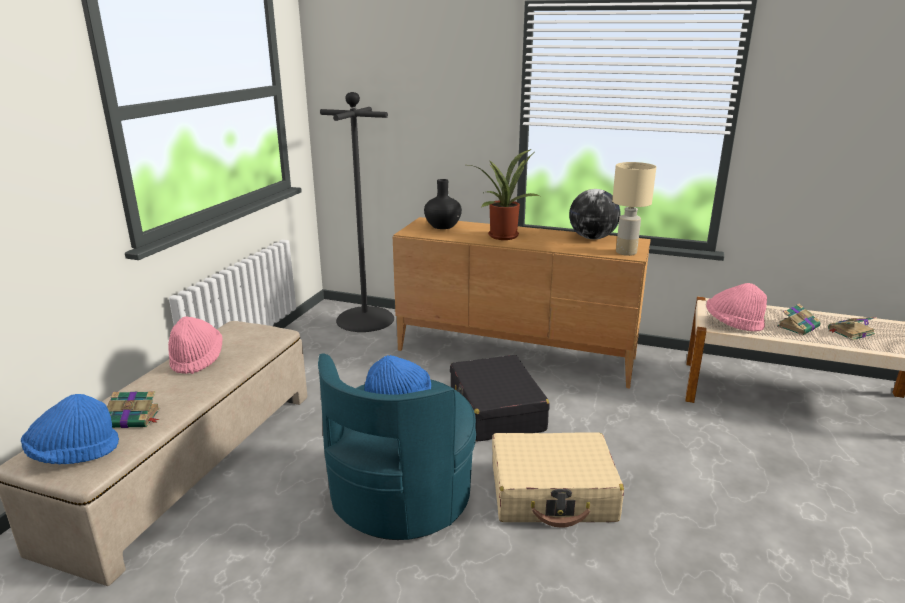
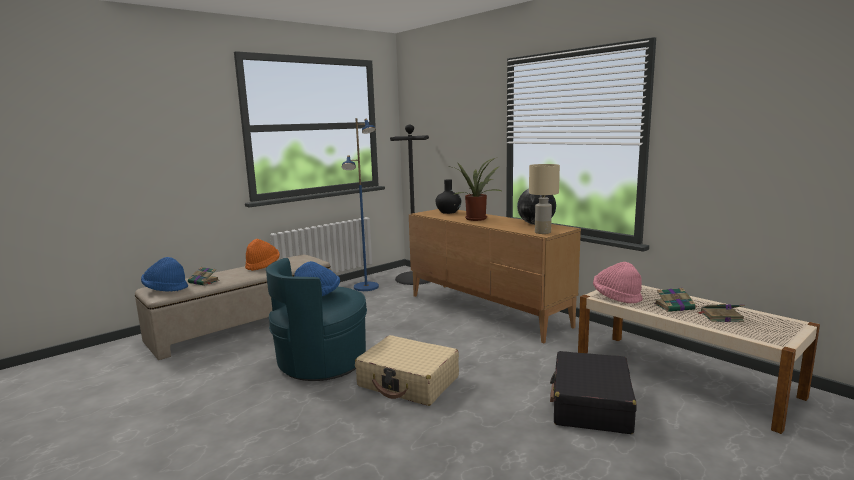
camera: 30 degrees right, 10 degrees down
(197, 359) = (263, 266): pink hat -> orange hat
(312, 348) = (366, 287): none -> blue floor lamp
(496, 411) = (431, 336): black suitcase -> black suitcase (591, 404)

